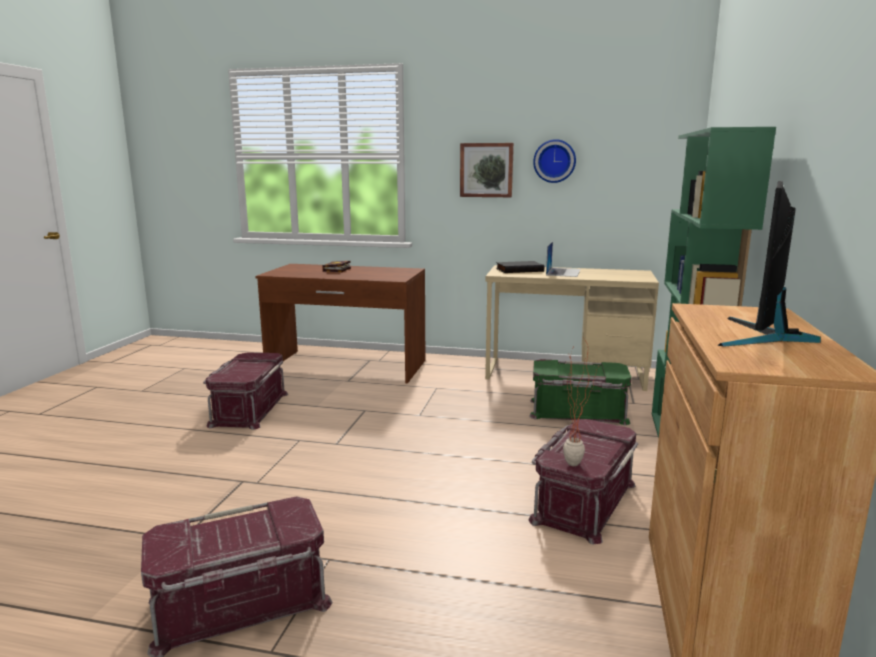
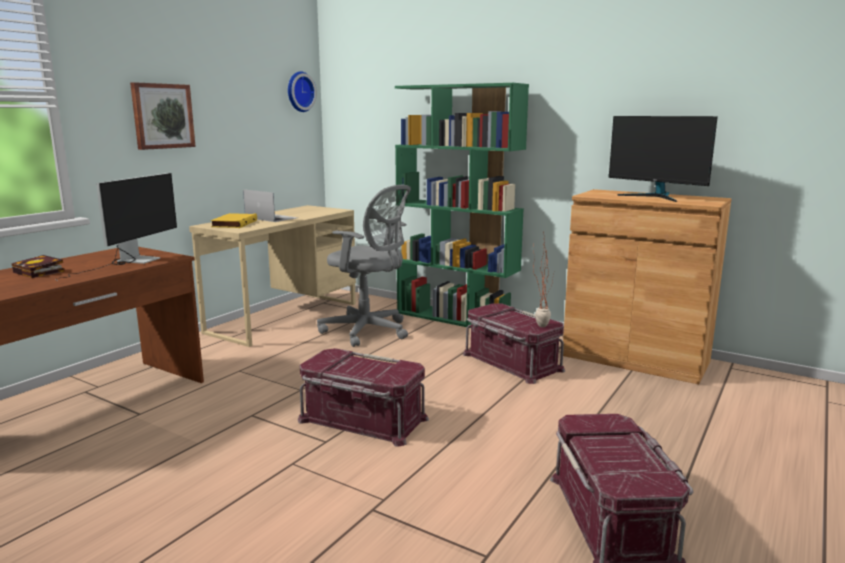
camera: 70 degrees left, 0 degrees up
(248, 409) = (137, 496): red storage box -> red storage box (362, 420)
(373, 276) = (129, 262): none -> monitor
(519, 270) = (233, 223): black book -> yellow book
(554, 161) = (224, 106): wall clock -> wall clock (299, 92)
(578, 412) = (368, 331): green storage box -> grey office chair

